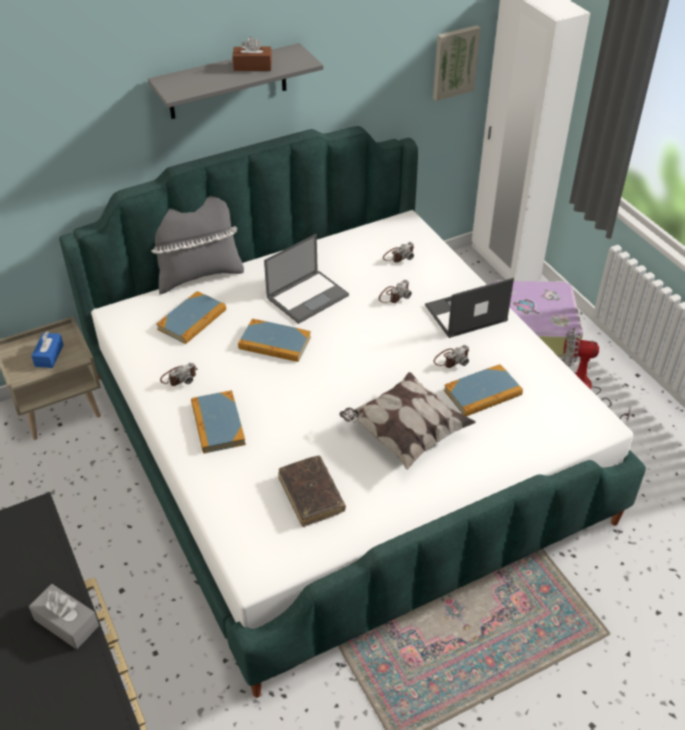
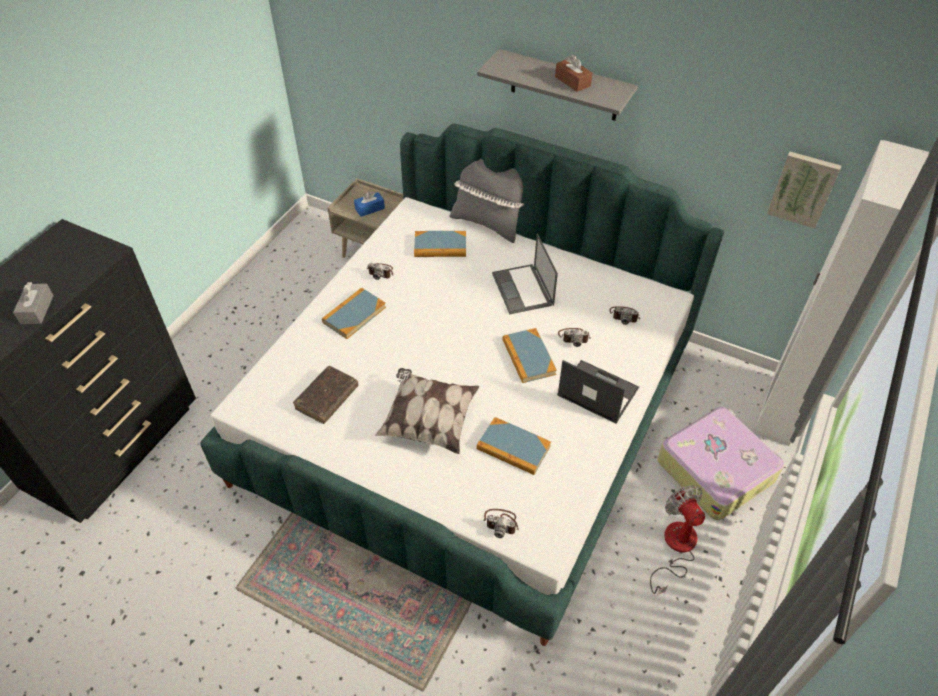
camera: 55 degrees right, 5 degrees up
(274, 343) = (456, 299): book -> book (528, 357)
(308, 296) = (523, 290): laptop -> laptop turned 60 degrees clockwise
(451, 359) = (534, 409): camera -> camera (501, 523)

